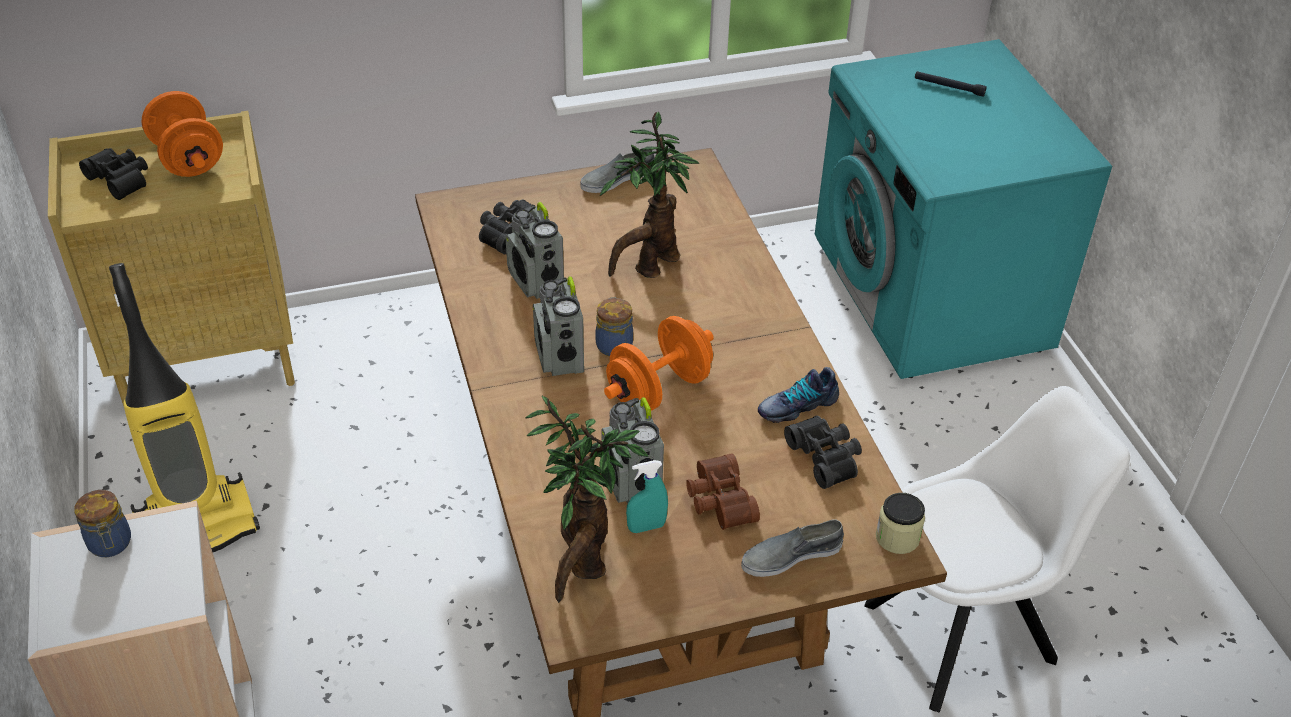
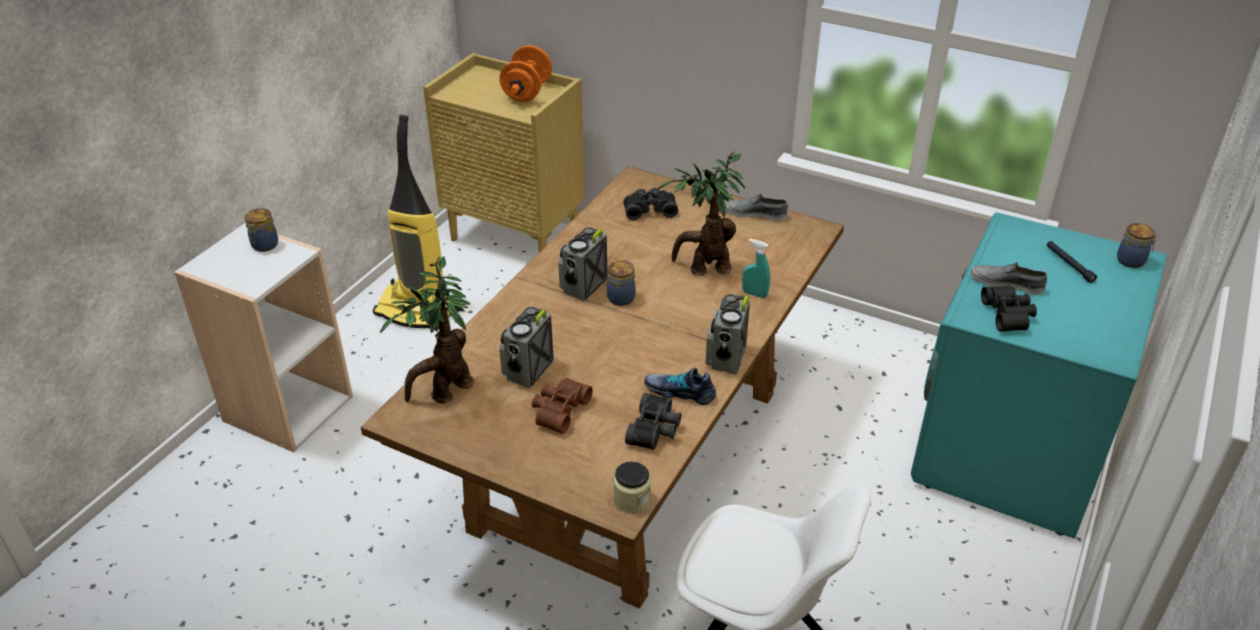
camera: 45 degrees right, 5 degrees down
(121, 179) = (484, 87): black binoculars -> black binoculars (1009, 315)
(536, 281) = (627, 242): radio -> radio (725, 358)
(646, 527) = (502, 397): turquoise spray bottle -> turquoise spray bottle (754, 294)
(659, 389) = (612, 334): orange dumbbell -> none
(790, 555) = (556, 464): grey shoe -> grey shoe (1006, 283)
(986, 59) = (1132, 261): none -> jar

